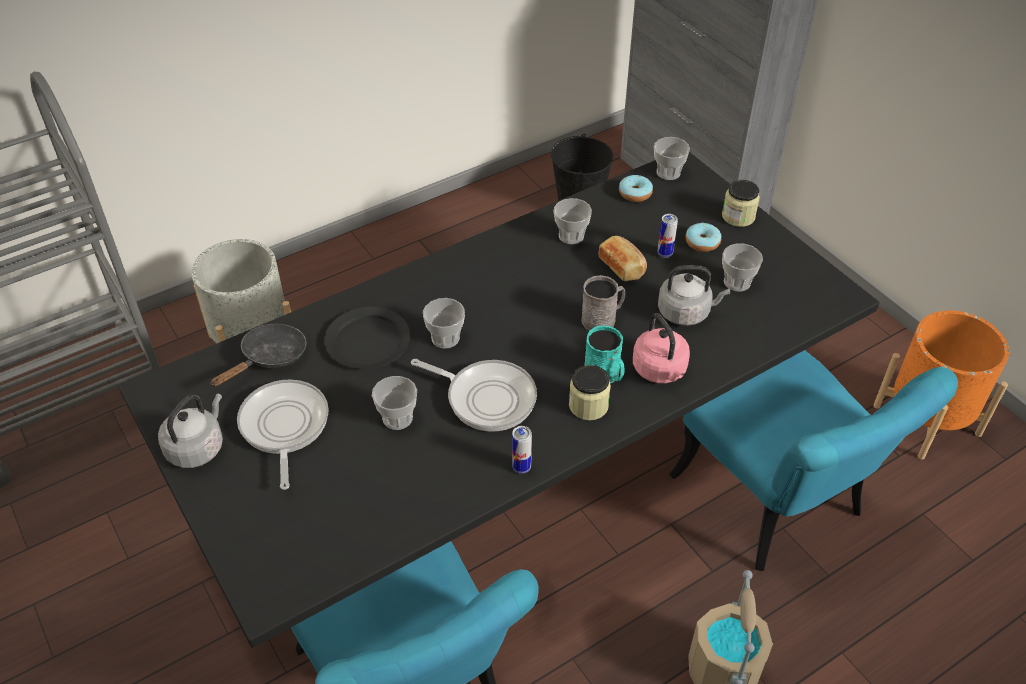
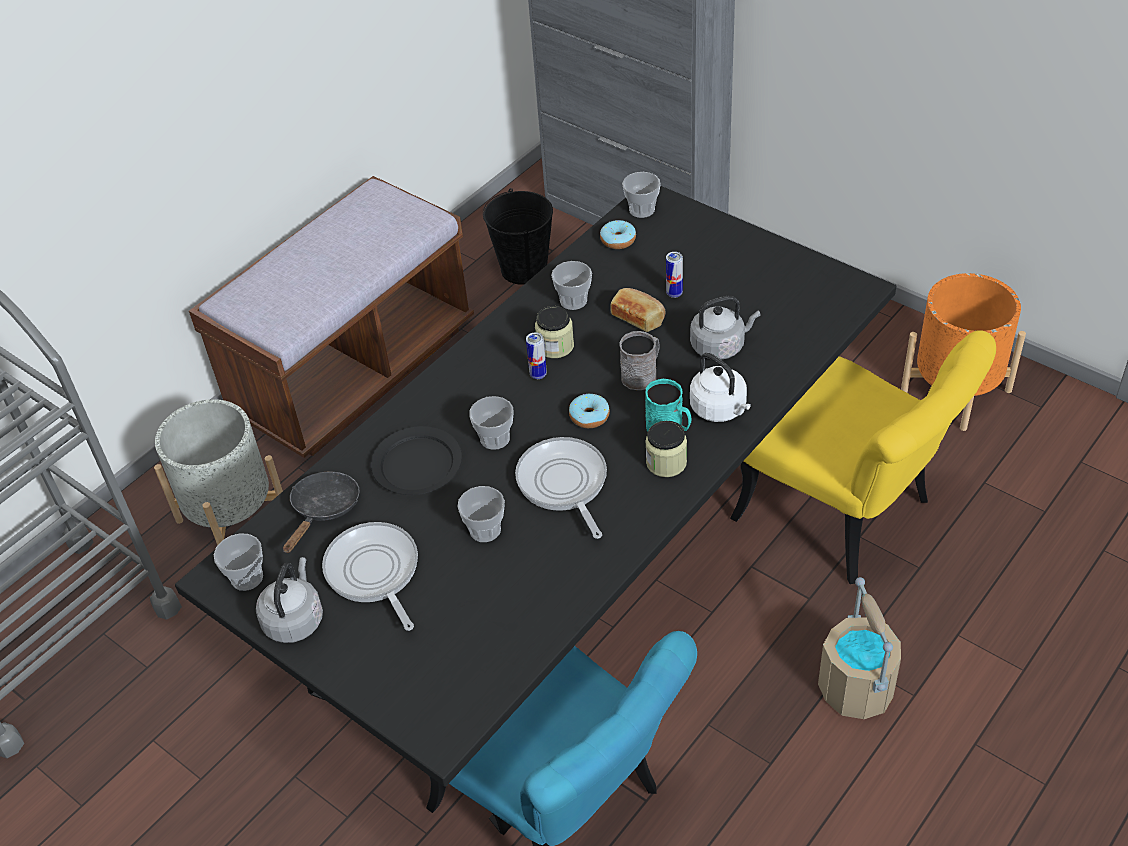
camera: 15 degrees left, 0 degrees up
(402, 253) = (353, 371): none -> brown bench
(486, 397) = (564, 484): frying pan -> frying pan turned 120 degrees counterclockwise
(521, 467) = (629, 539): can -> can (538, 374)
(660, 371) = (720, 409): pink kettle -> white kettle
(702, 242) = (706, 272): donut -> donut (589, 416)
(737, 282) = (756, 303): cup -> cup (247, 577)
(738, 216) = (730, 236): jar -> jar (555, 346)
(779, 507) = (849, 518): turquoise chair -> yellow chair

